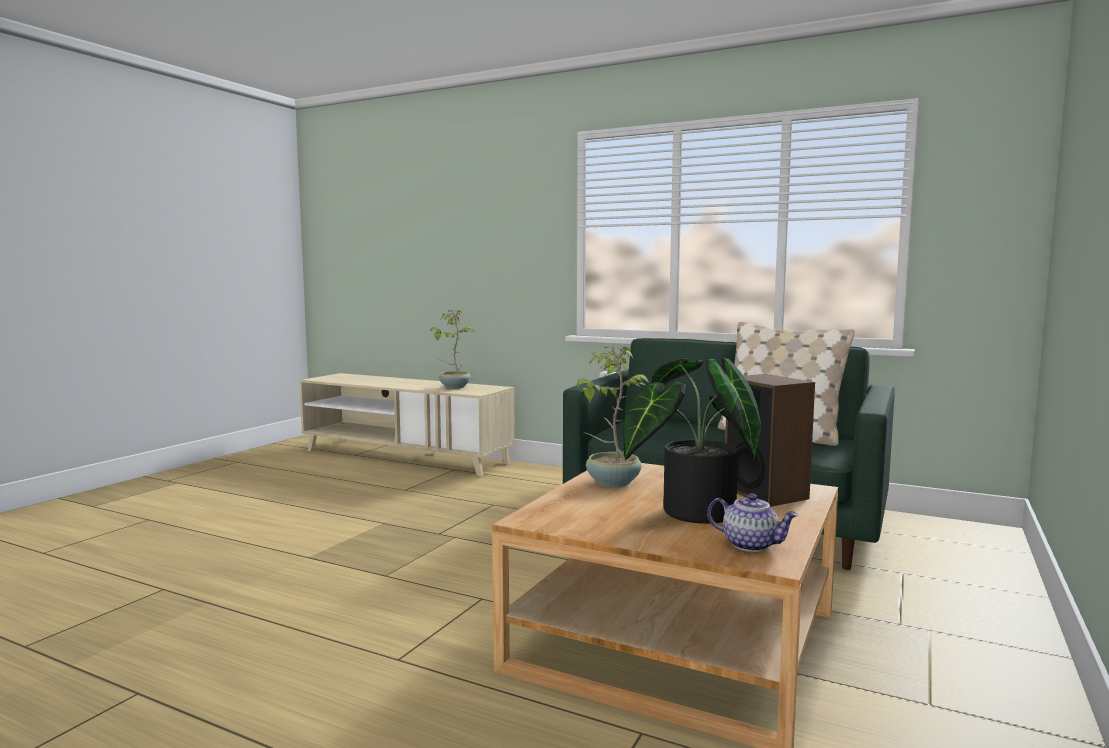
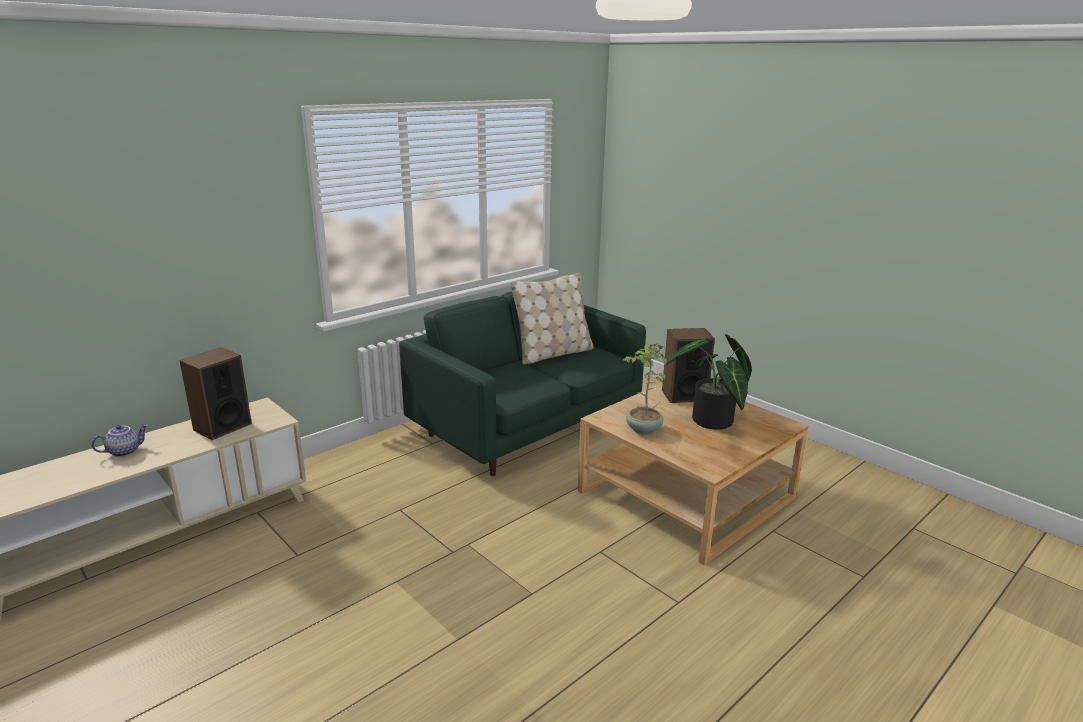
camera: 70 degrees left, 15 degrees up
(454, 387) = (222, 427): potted plant -> speaker
(751, 545) = (764, 422): teapot -> teapot (124, 451)

